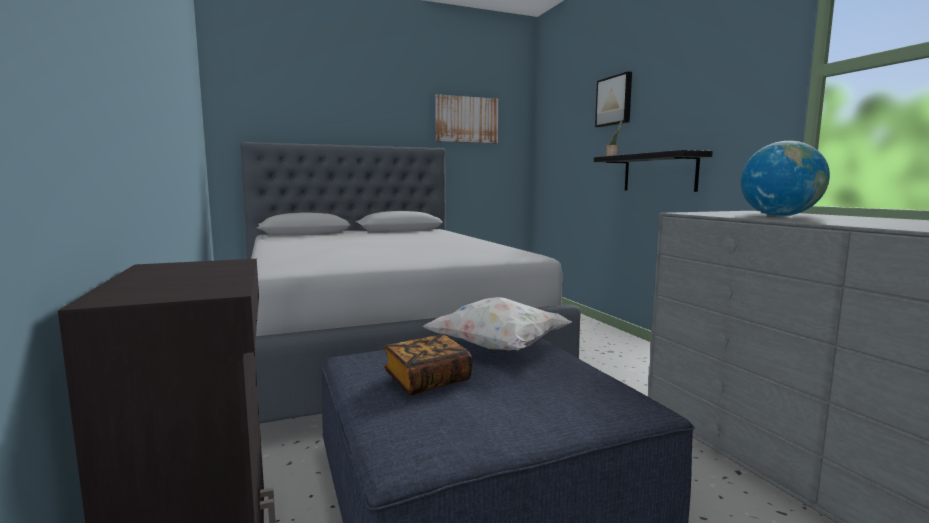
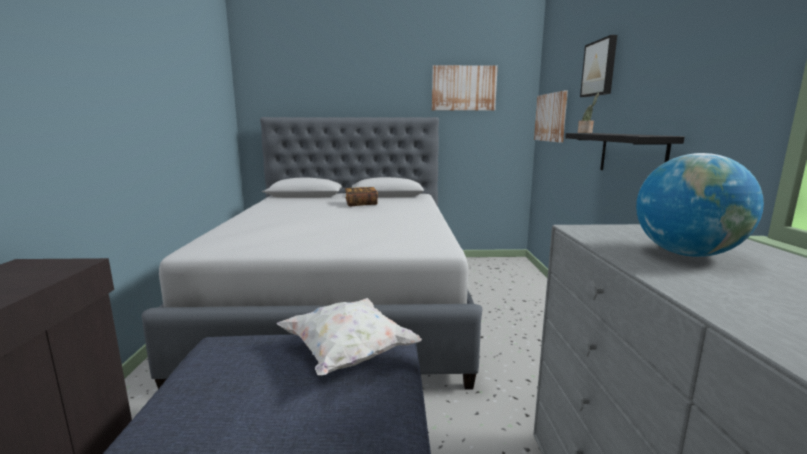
camera: 20 degrees right, 5 degrees up
(427, 380) = (236, 388): book -> book (361, 204)
(555, 149) = (551, 117): none -> picture

